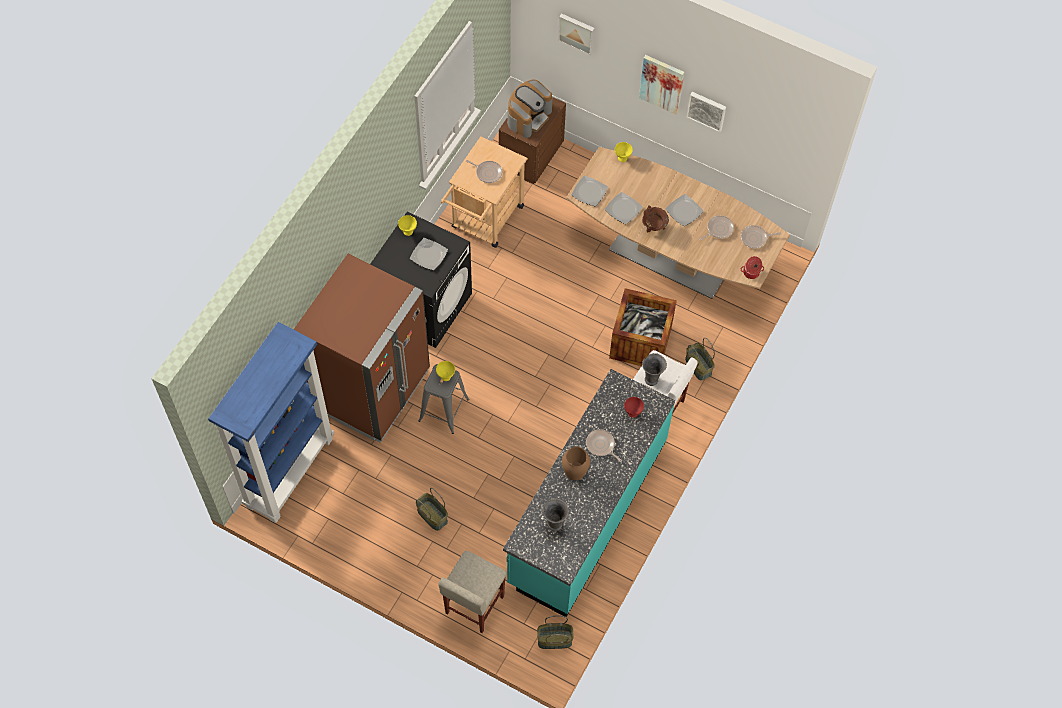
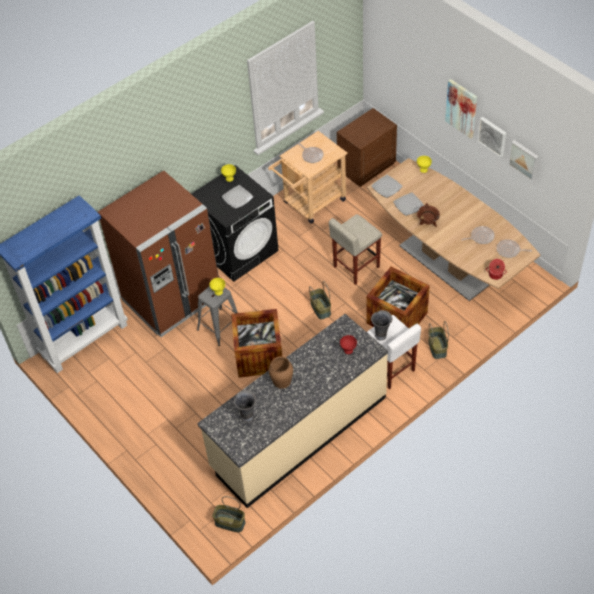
camera: 25 degrees right, 10 degrees down
(433, 515) = (176, 401): basket -> basket (321, 308)
(474, 605) = (177, 477): beige stool -> beige stool (356, 267)
(504, 433) = (259, 356): none -> crate
(528, 117) = (363, 128): coffee machine -> none
(577, 32) = (405, 56): picture -> picture (524, 159)
(586, 512) = (298, 432): turquoise counter -> beige counter
(601, 445) = (311, 368): frying pan -> none
(684, 211) = (457, 218): plate -> none

